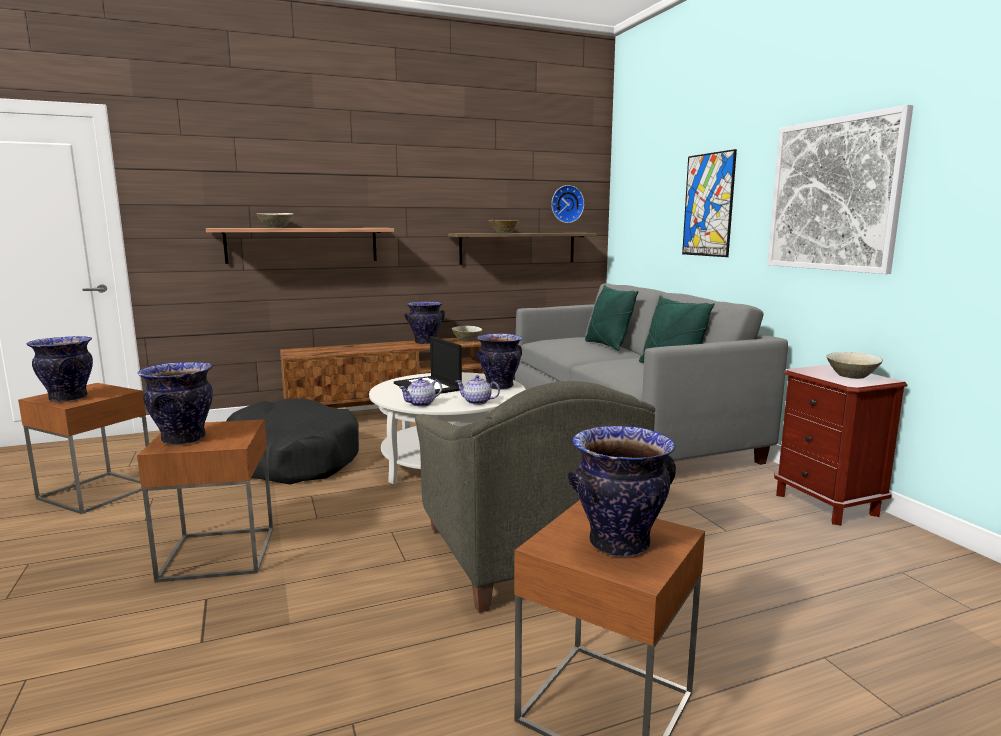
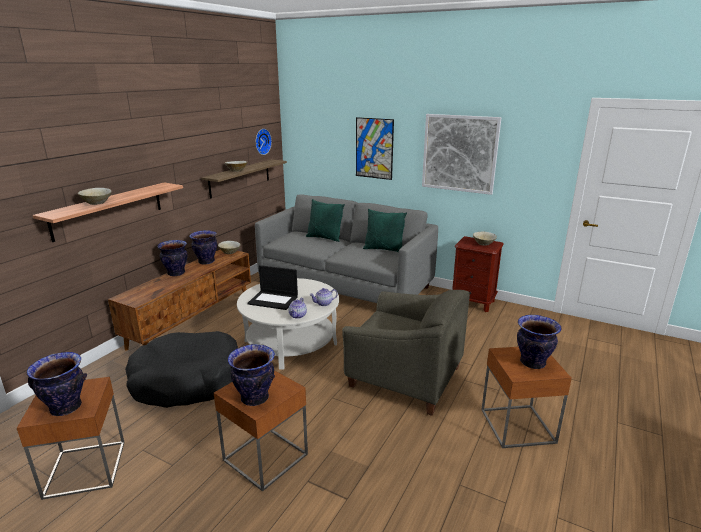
camera: 40 degrees left, 10 degrees up
(500, 386) = (312, 287): vase -> vase (176, 273)

